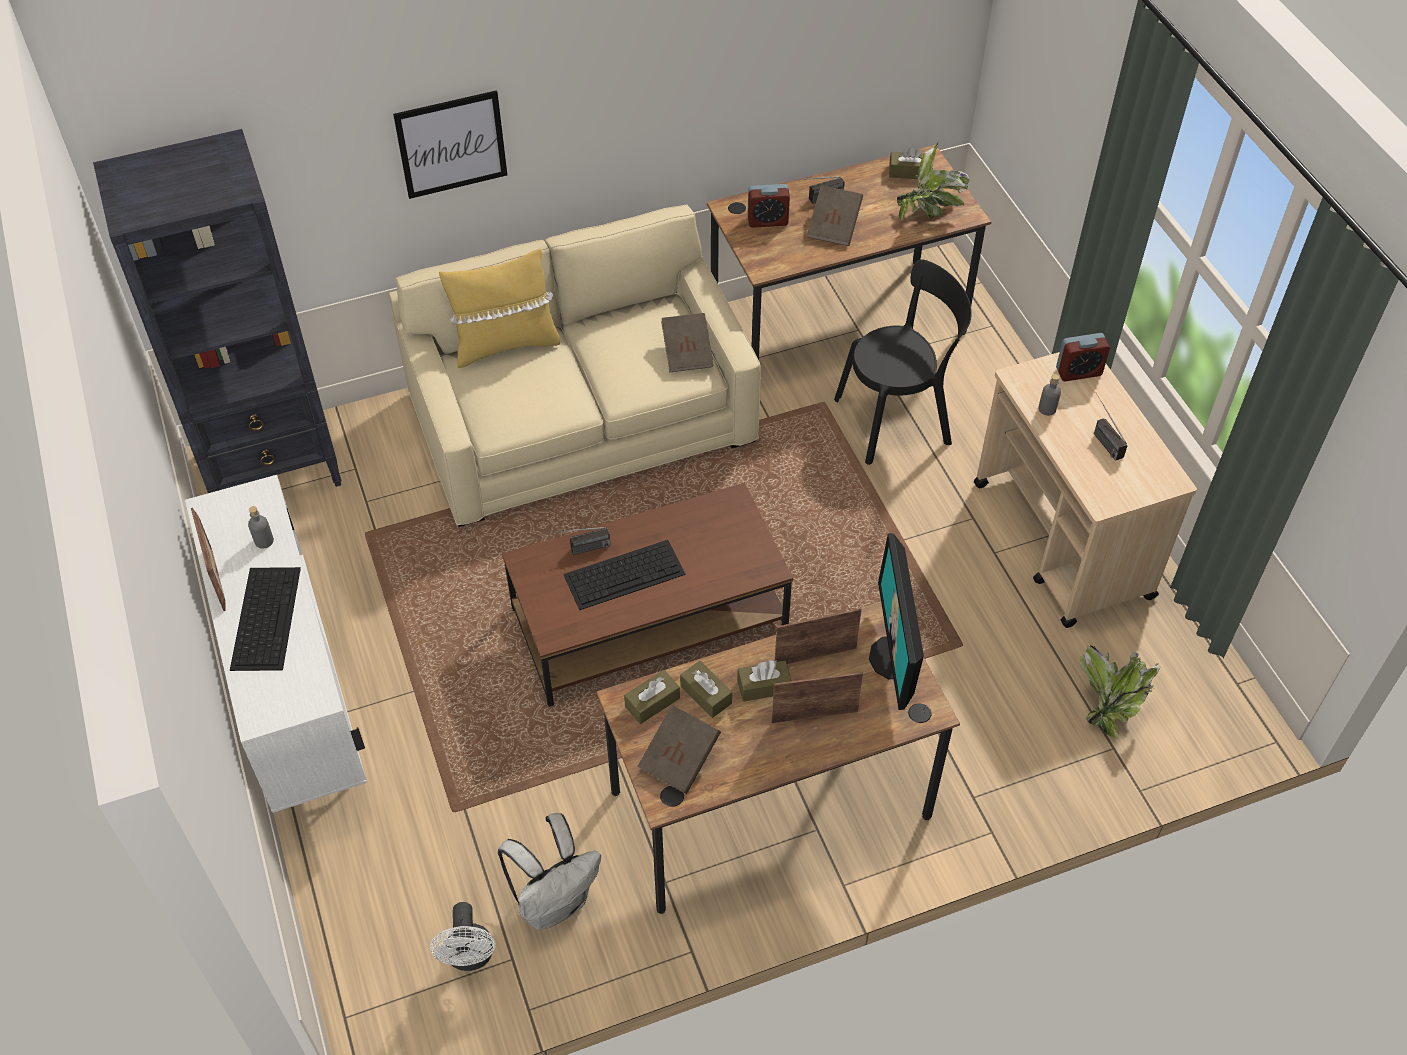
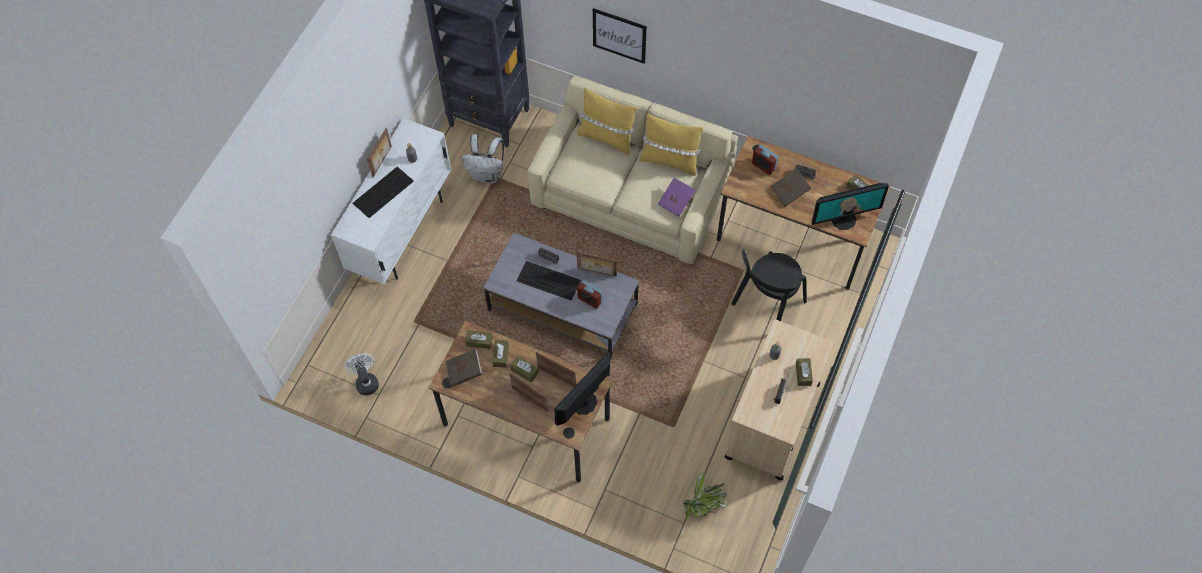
camera: 45 degrees right, 10 degrees up
(470, 957) = (366, 381): white fan -> white fan turned 120 degrees clockwise
(554, 902) = (413, 387): white backpack -> white backpack (487, 174)
(622, 314) = (670, 160): none -> yellow pillow
(648, 619) = (563, 306): brown coffee table -> grey coffee table
(678, 515) = (596, 272): none -> picture frame
(687, 353) = (676, 201): brown book -> purple book
(898, 419) = (766, 305): black chair -> black chair turned 105 degrees clockwise
(931, 212) = (843, 219): potted plant -> monitor
(1078, 372) = (810, 350): alarm clock -> alarm clock (590, 299)
(1105, 403) = (803, 374): none -> brown tissue box

